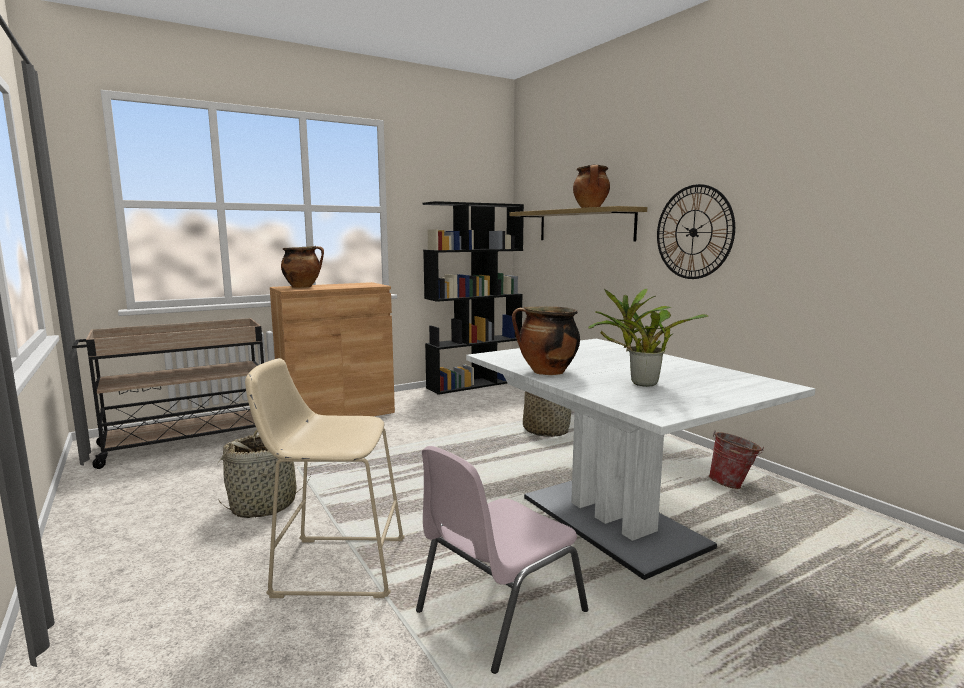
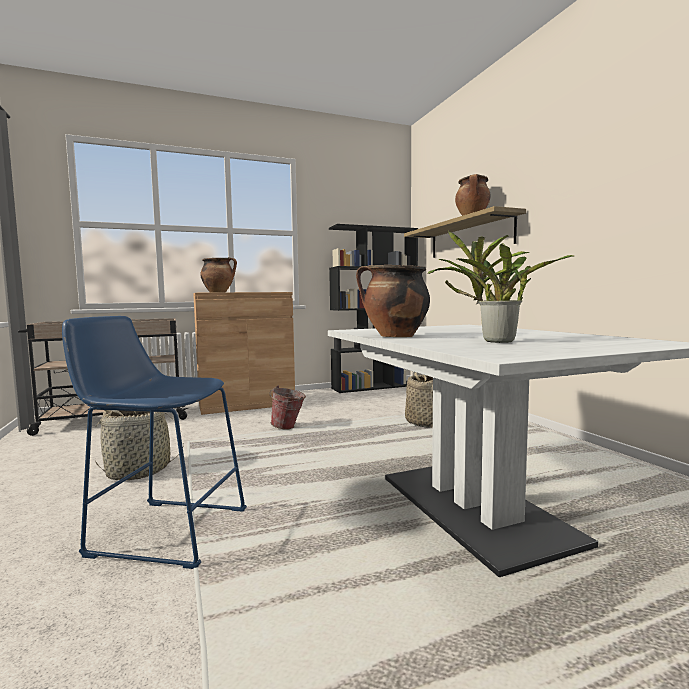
camera: 10 degrees right, 5 degrees down
(333, 566) = (163, 531): beige stool -> blue stool
(497, 611) = (309, 598): pink chair -> none
(693, 232) = (572, 224): wall clock -> none
(733, 485) = (622, 480): bucket -> bucket (288, 428)

